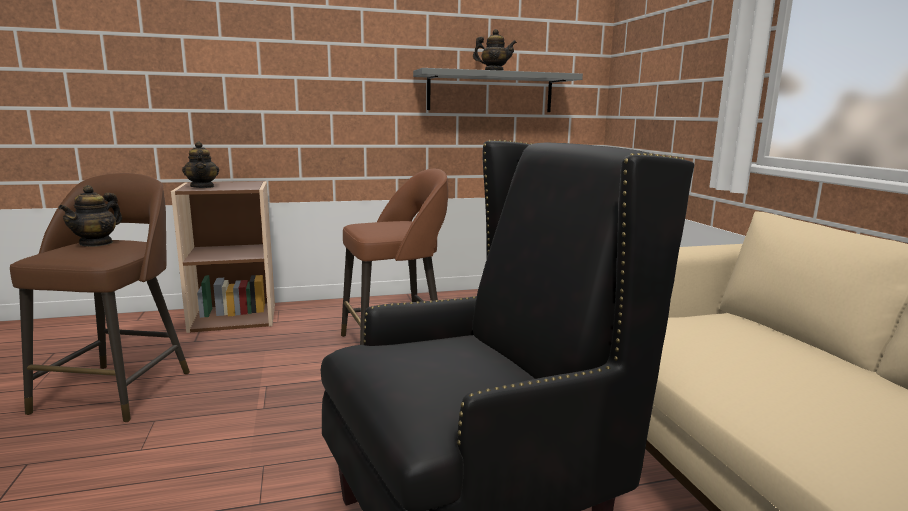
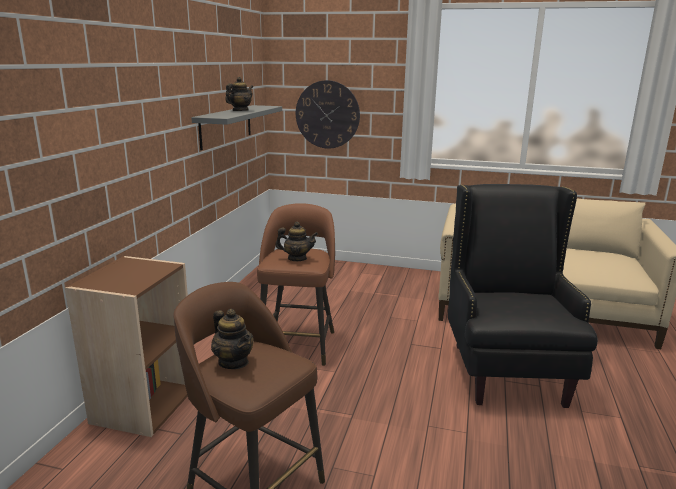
camera: 60 degrees left, 5 degrees up
(202, 187) = (127, 282): teapot -> teapot (297, 258)
(656, 88) = (327, 114): none -> wall clock

